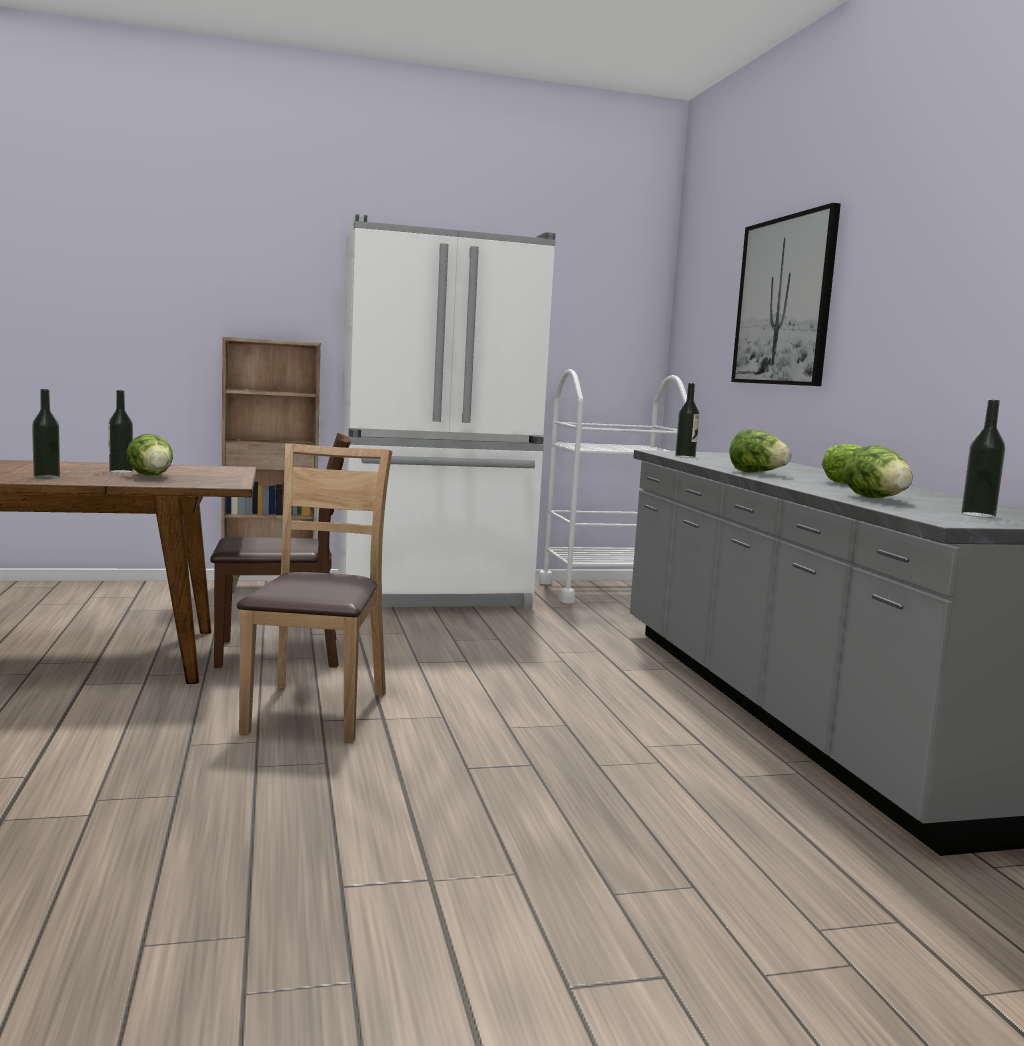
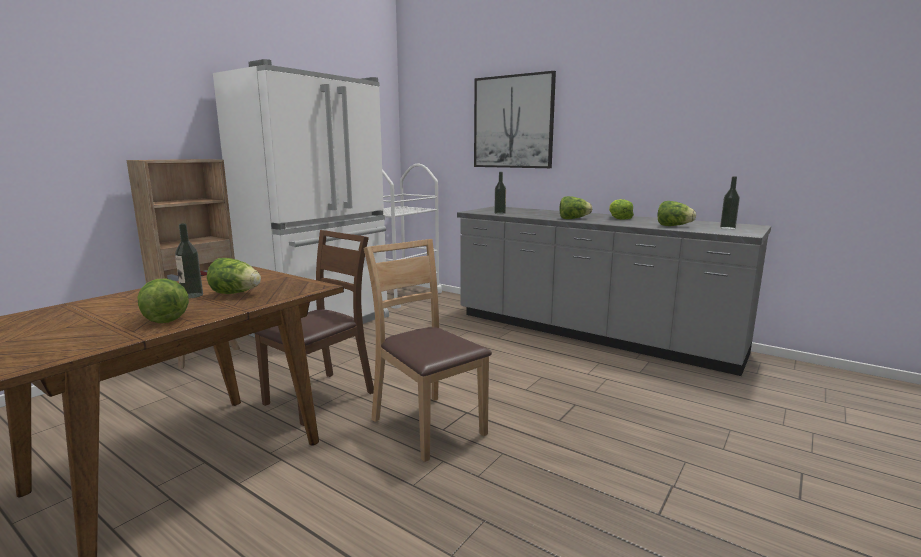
camera: 40 degrees left, 5 degrees up
(47, 477) = (164, 318): bottle -> lettuce

